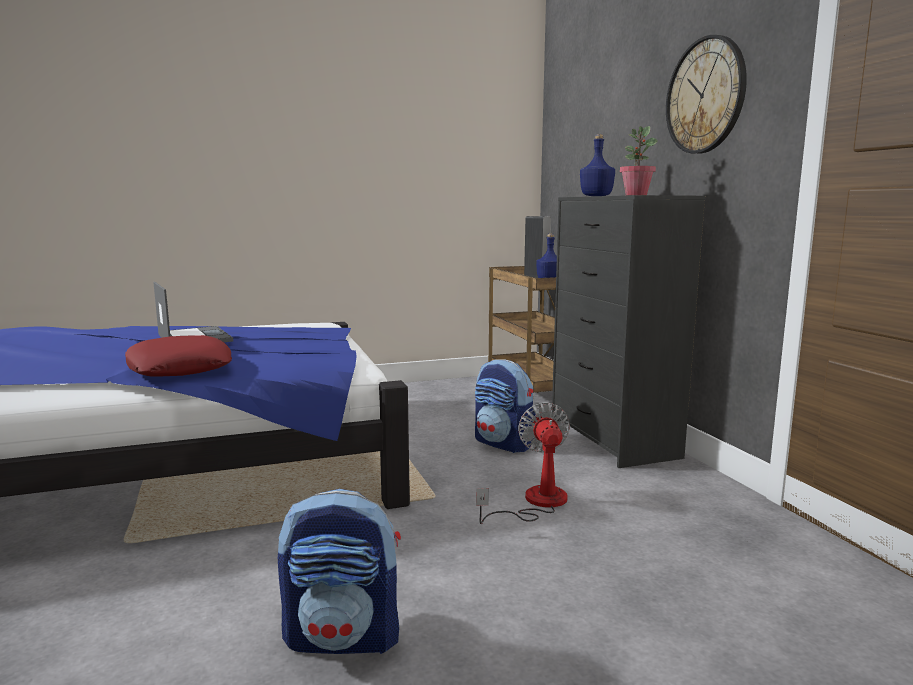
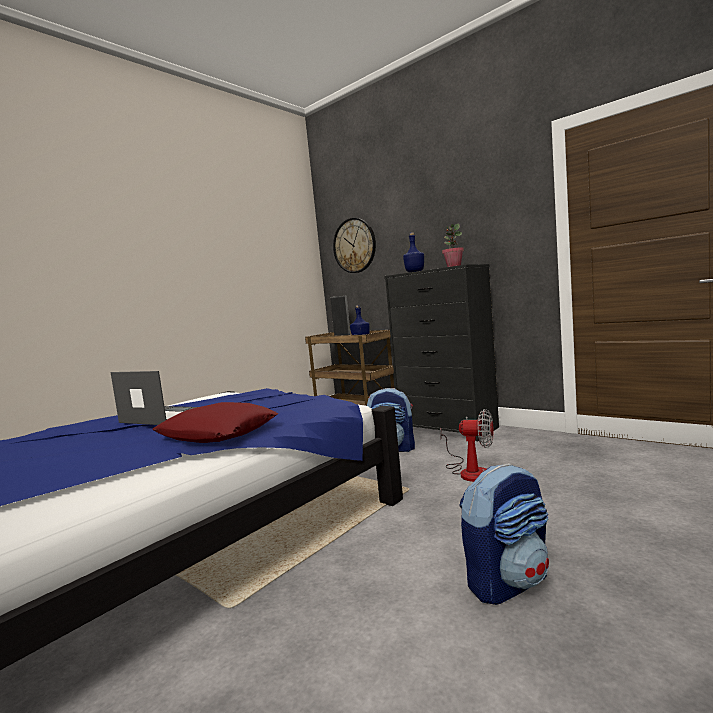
camera: 30 degrees left, 5 degrees down
(535, 503) = (470, 471): fan -> fan turned 150 degrees clockwise
(705, 96) = (474, 207): wall clock -> wall clock (354, 245)

